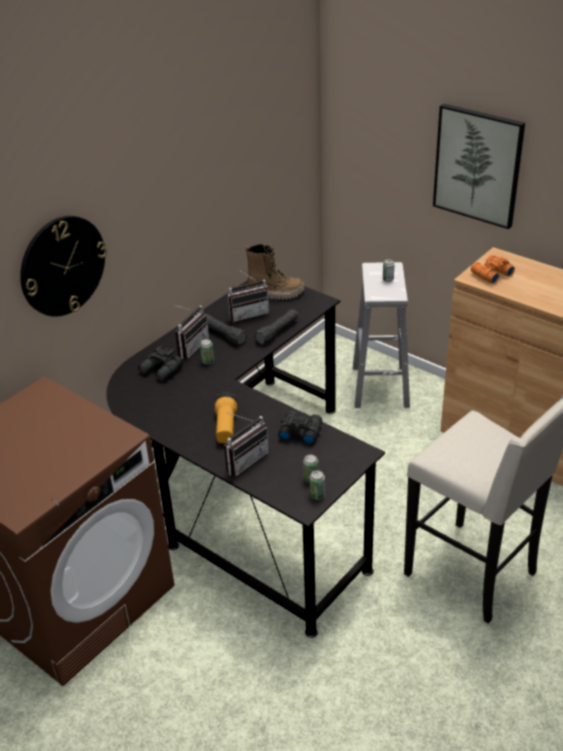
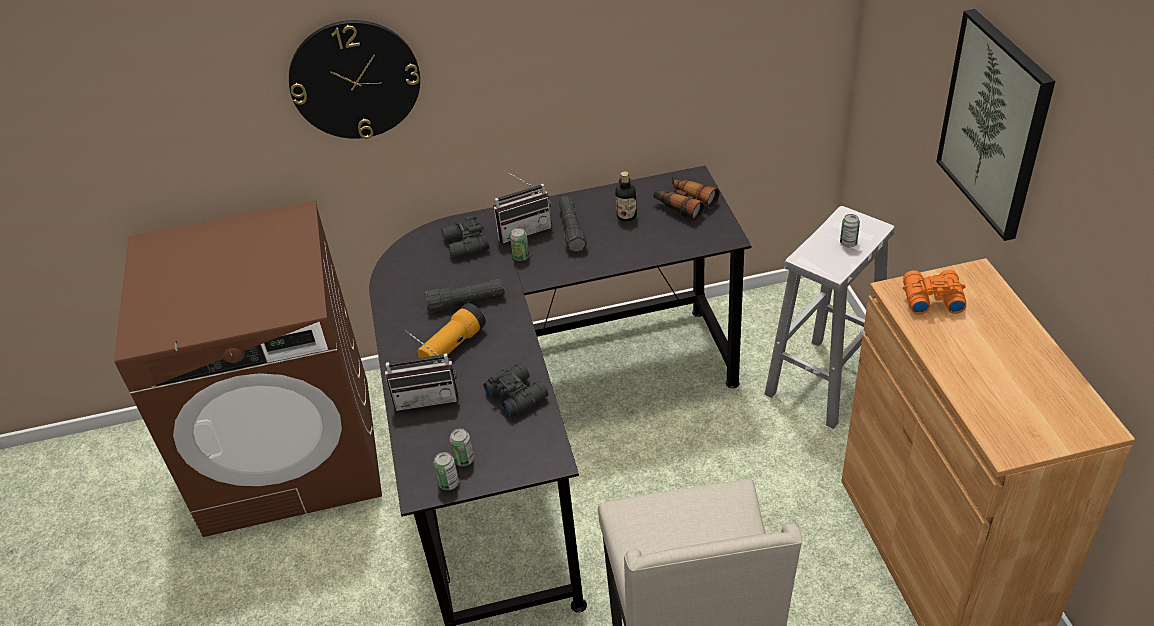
camera: 40 degrees right, 5 degrees up
(248, 313) = (626, 216): radio -> bottle
(275, 294) = (684, 204): boot -> binoculars
(277, 332) = (632, 255): black flashlight -> black flashlight (466, 302)

